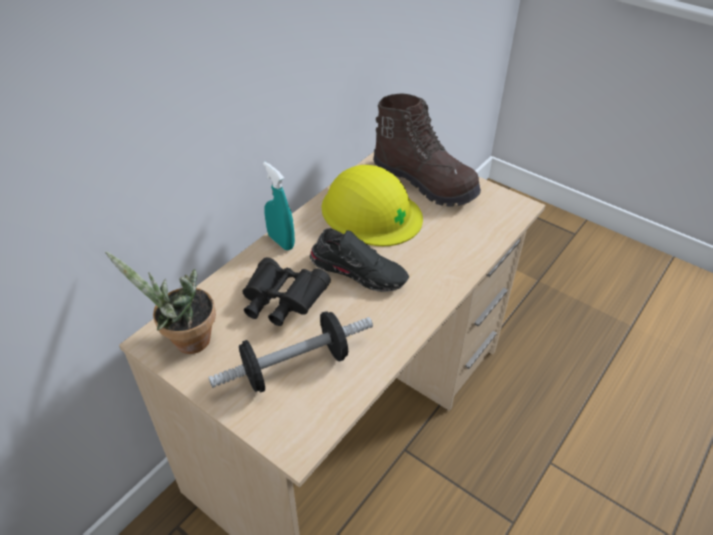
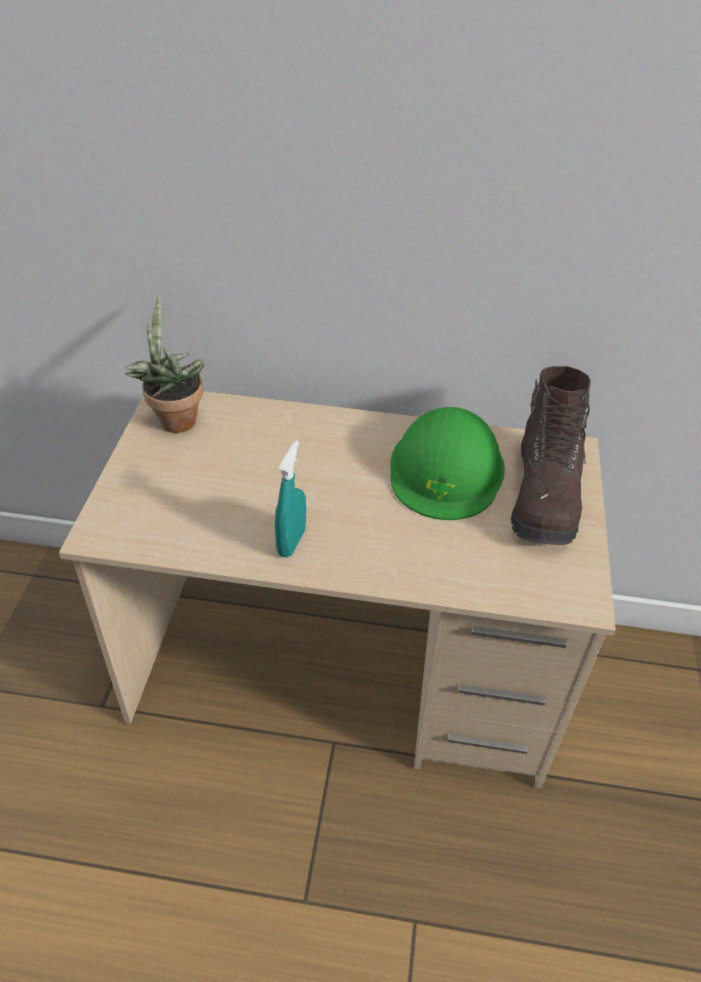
camera: 60 degrees right, 0 degrees up
(281, 241) = (343, 422): turquoise spray bottle -> turquoise spray bottle (291, 542)
(281, 303) = (260, 457): black binoculars -> none
(295, 366) = (185, 498): dumbbell -> none
(359, 271) = (345, 494): black shoe -> none
(371, 212) = (446, 469): yellow hard hat -> green hard hat

